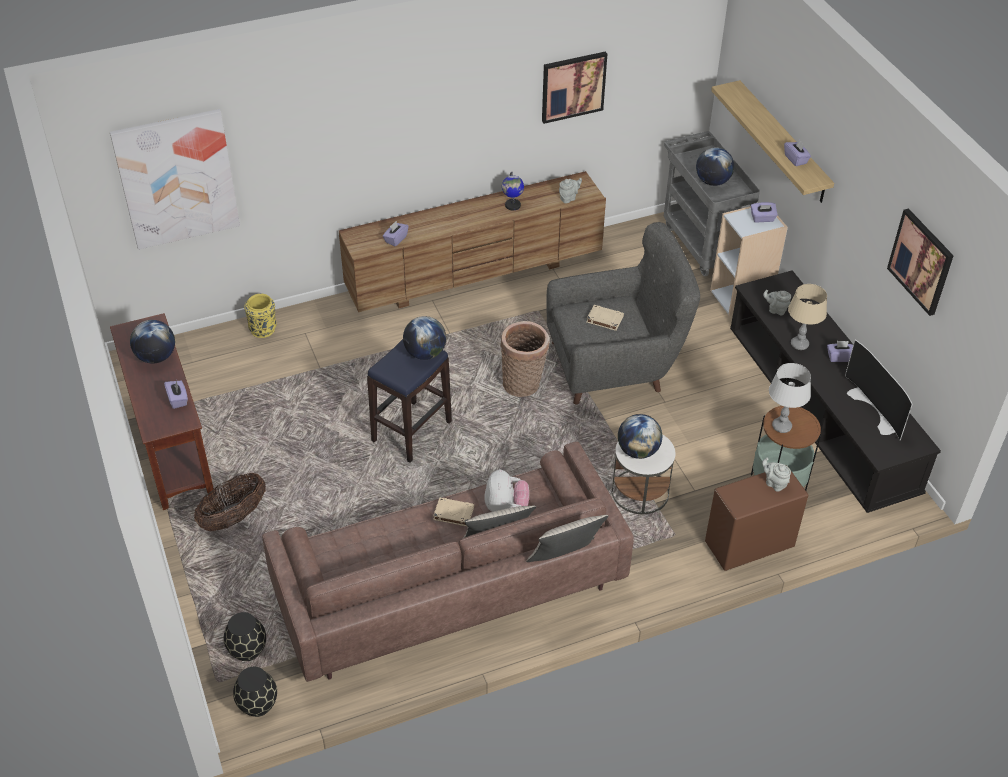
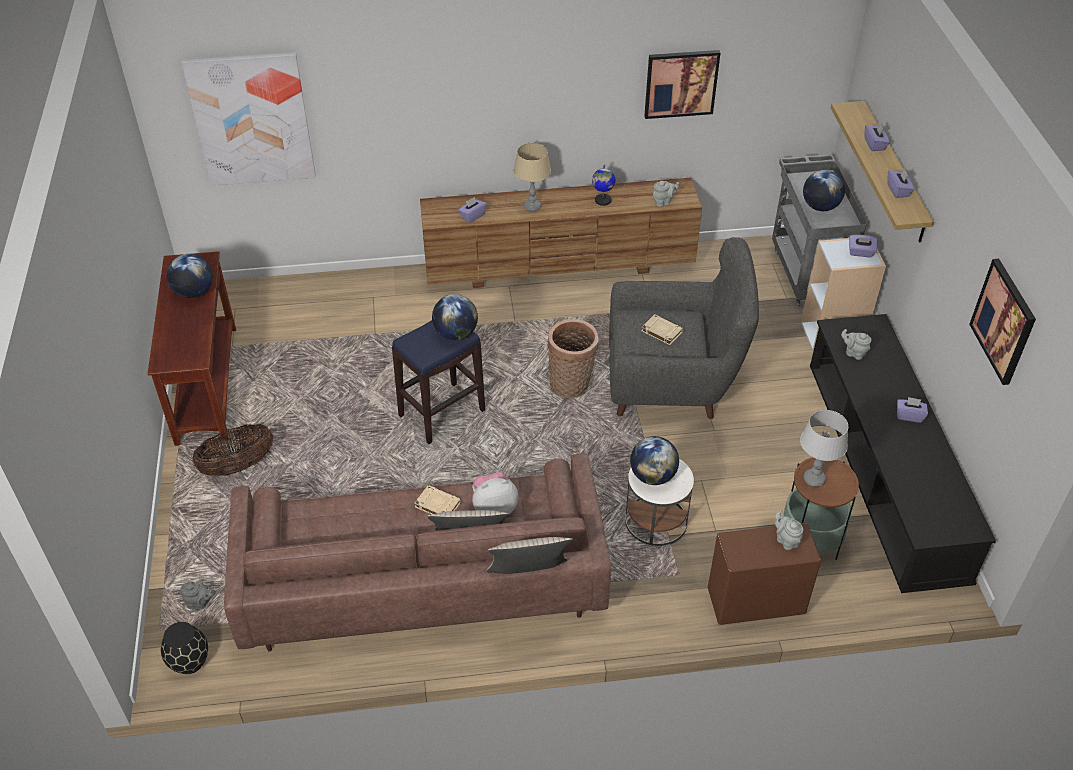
camera: 15 degrees right, 0 degrees up
(178, 399) = (197, 337): purple tissue box -> purple tissue box (874, 144)
(247, 650) = (200, 603): black vase -> grey teapot
(263, 329) = (334, 287): yellow vase -> none
(505, 506) = (494, 508): plush toy -> plush toy turned 120 degrees counterclockwise
(799, 344) = (868, 394): beige table lamp -> beige table lamp (532, 206)
(876, 409) = (934, 480): television -> none

